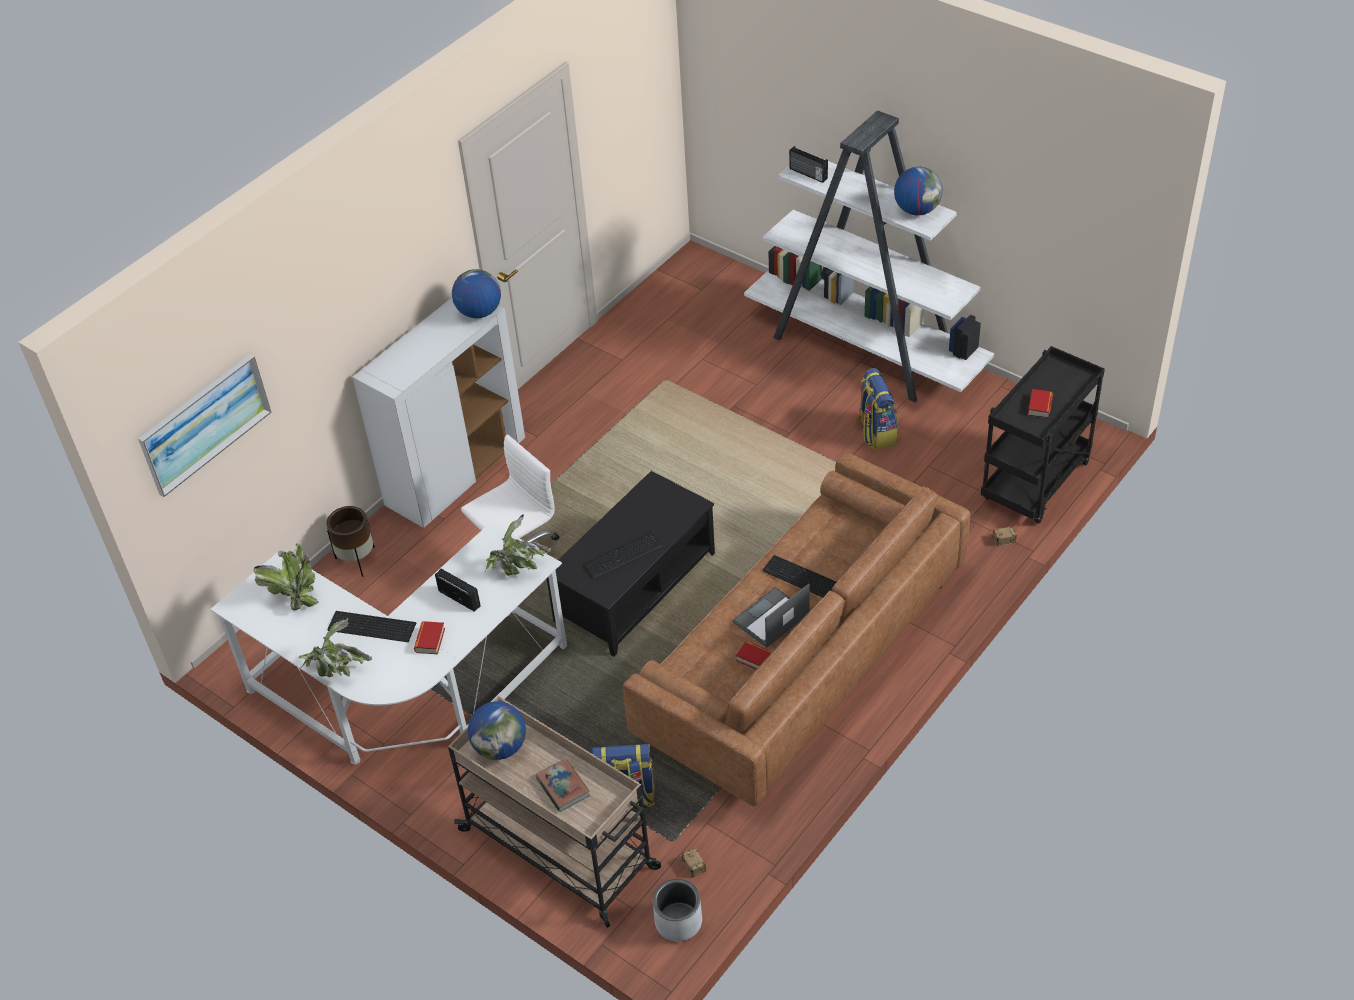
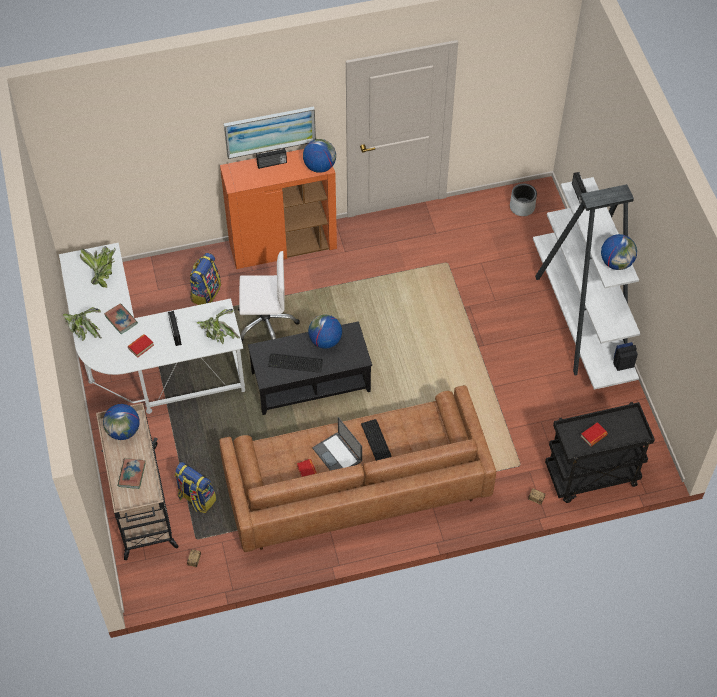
camera: 35 degrees right, 10 degrees up
(204, 423) = (100, 153): picture -> picture (270, 131)
(357, 560) = (188, 265): brown planter -> none
(372, 628) = (121, 320): keyboard -> book
(418, 341) = (272, 164): none -> radio
(456, 473) = (283, 246): white cabinet -> orange cabinet
(634, 512) = (325, 341): none -> globe
(679, 921) = (160, 583): grey planter -> grey planter (522, 207)
(770, 618) = (337, 455): laptop -> laptop turned 120 degrees counterclockwise
(875, 433) = (532, 379): backpack -> backpack (205, 293)

